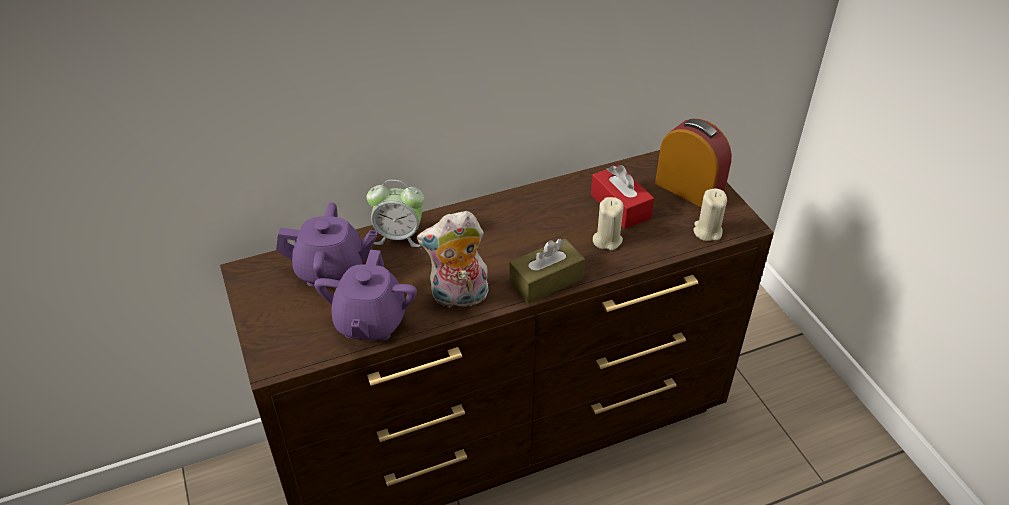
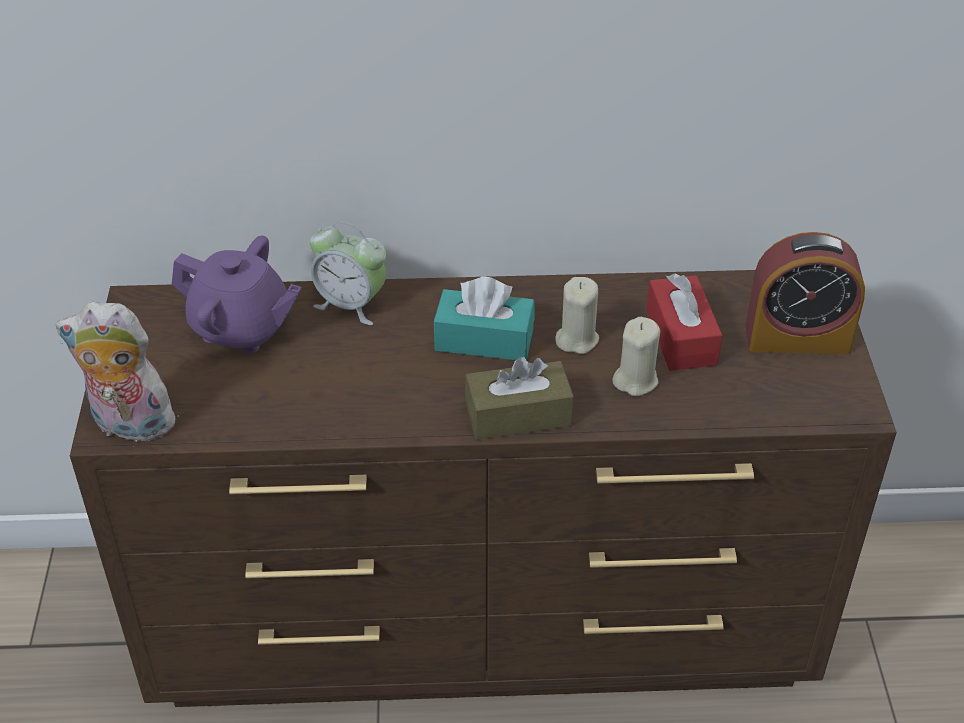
camera: 20 degrees right, 0 degrees up
(370, 322) = (256, 409): purple teapot -> none
(458, 298) = (386, 407): plush toy -> plush toy (129, 426)
(499, 238) = (484, 340): none -> turquoise tissue box
(688, 190) = (797, 338): alarm clock -> alarm clock turned 120 degrees clockwise
(707, 231) = (792, 405): beige candle -> beige candle (576, 339)

